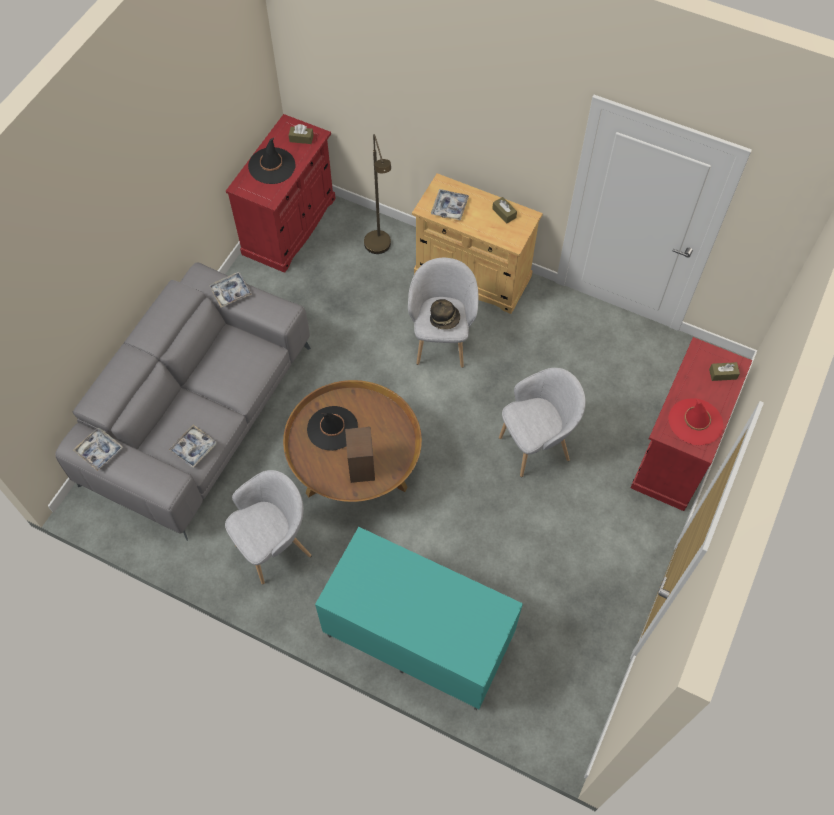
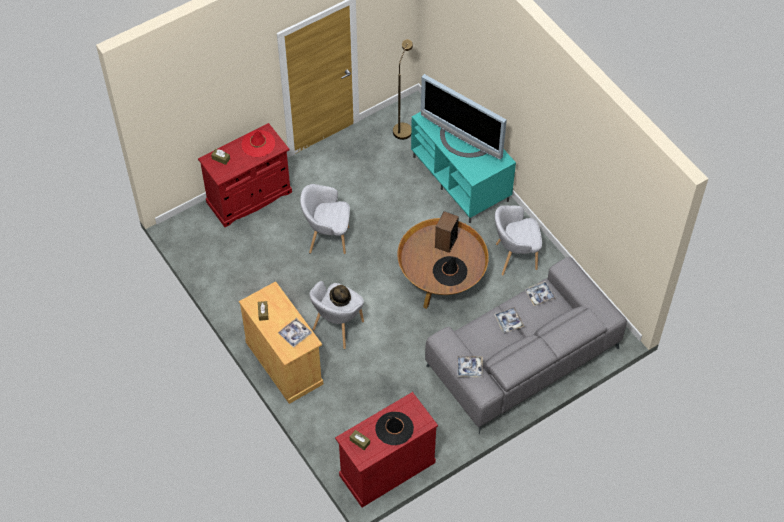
camera: 150 degrees left, 5 degrees down
(99, 451) = (598, 304): tray -> tray (508, 321)
(380, 249) = (333, 415): brown floor lamp -> brown floor lamp (403, 127)
(416, 601) = (463, 140): none -> television

